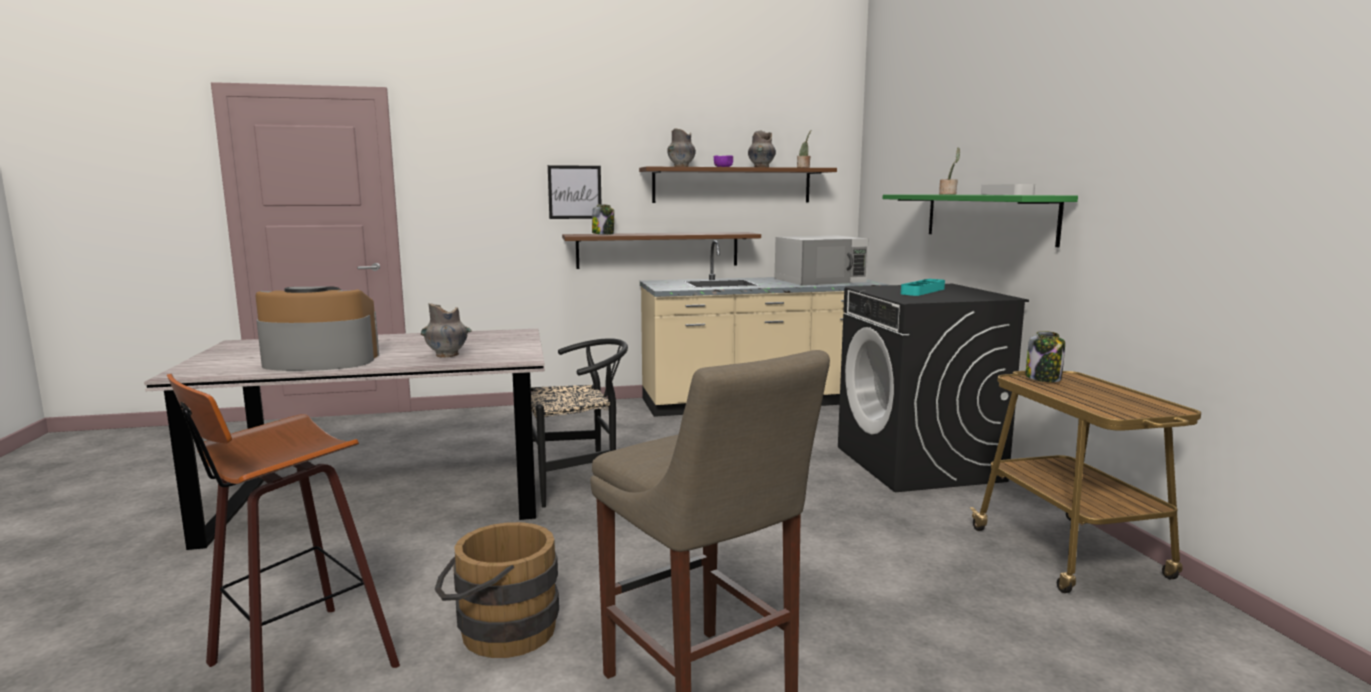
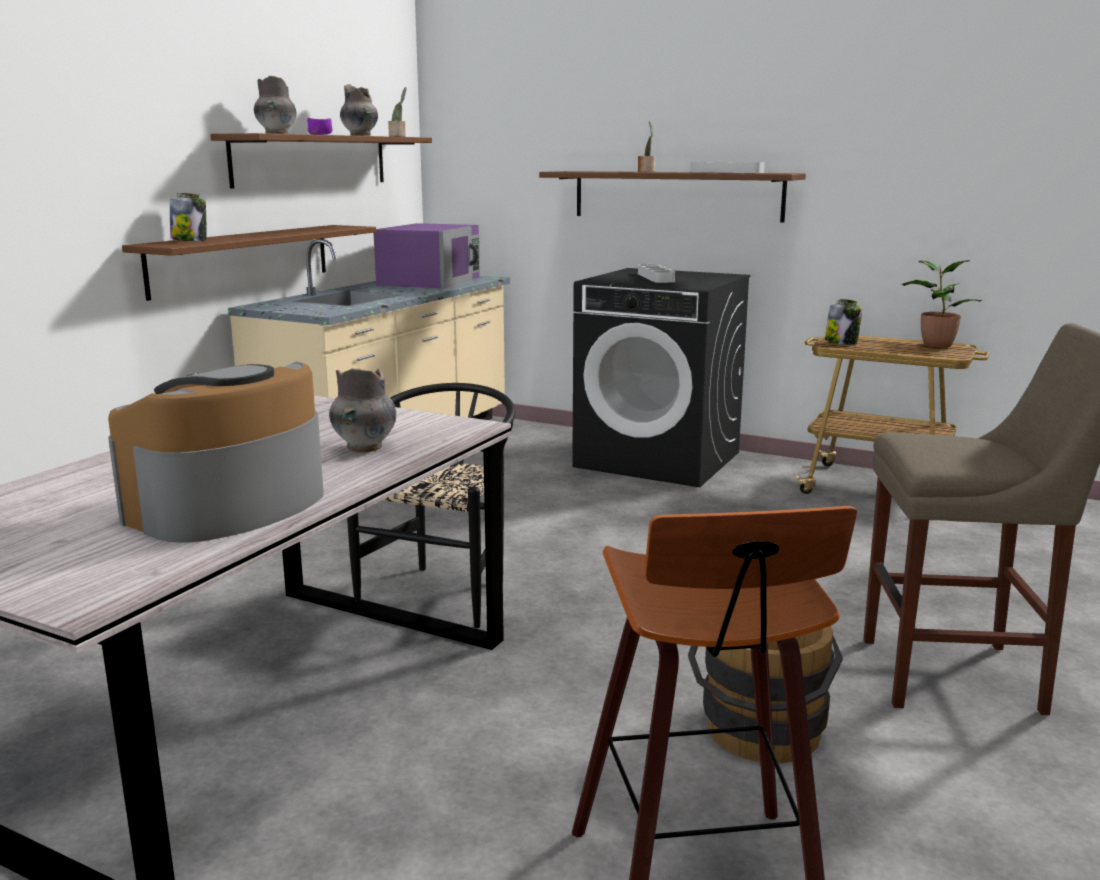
camera: 50 degrees left, 5 degrees up
(574, 192) = (132, 174): picture -> none
(820, 280) = (430, 281): white microwave -> purple microwave
(923, 291) = (655, 277): turquoise tray -> grey tray
(987, 217) = (676, 195): green shelf -> brown shelf
(1147, 401) = (935, 344): none -> potted plant

